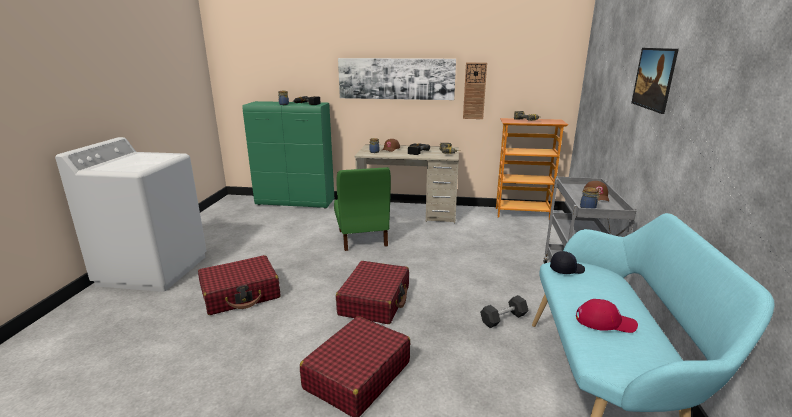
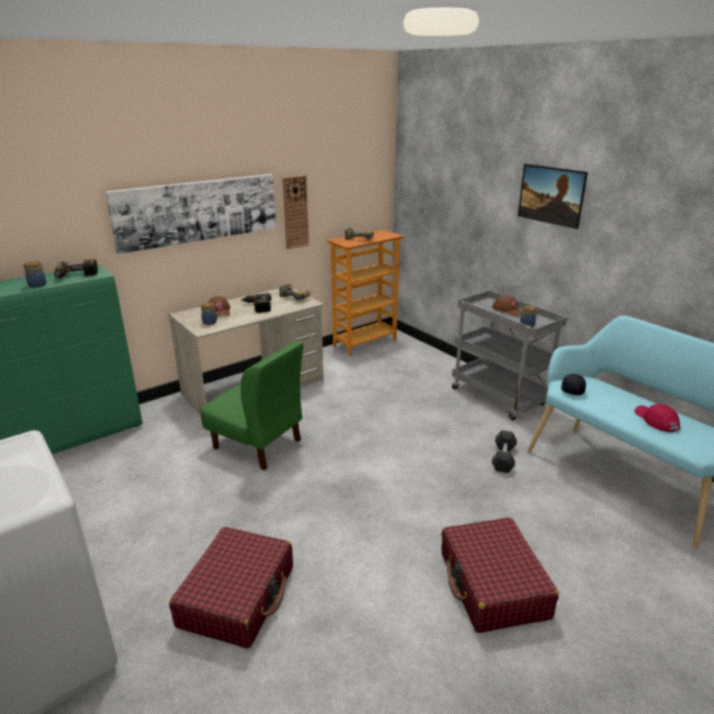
camera: 45 degrees left, 5 degrees up
(375, 301) = (390, 507): red suitcase -> none
(605, 321) = (656, 420): red cap -> red cap turned 75 degrees counterclockwise

